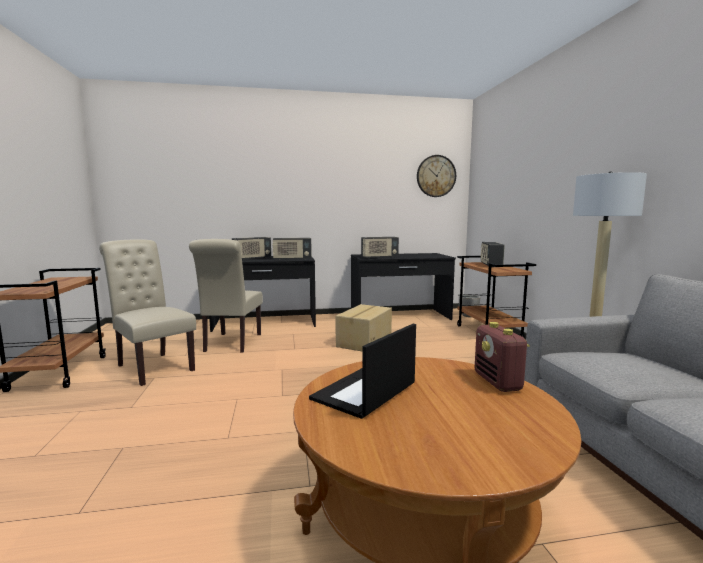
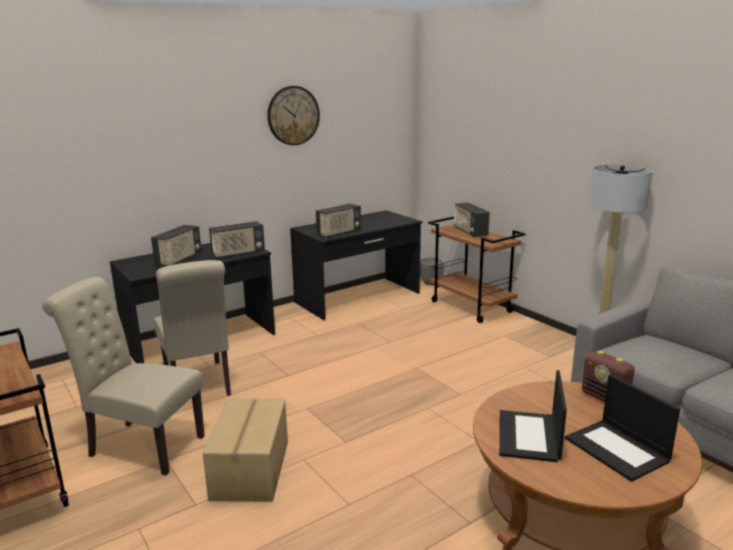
camera: 25 degrees left, 10 degrees up
(363, 341) = (355, 346): cardboard box -> cardboard box (249, 470)
(436, 176) = (382, 114): wall clock -> wall clock (293, 115)
(452, 426) = (618, 450): none -> laptop

